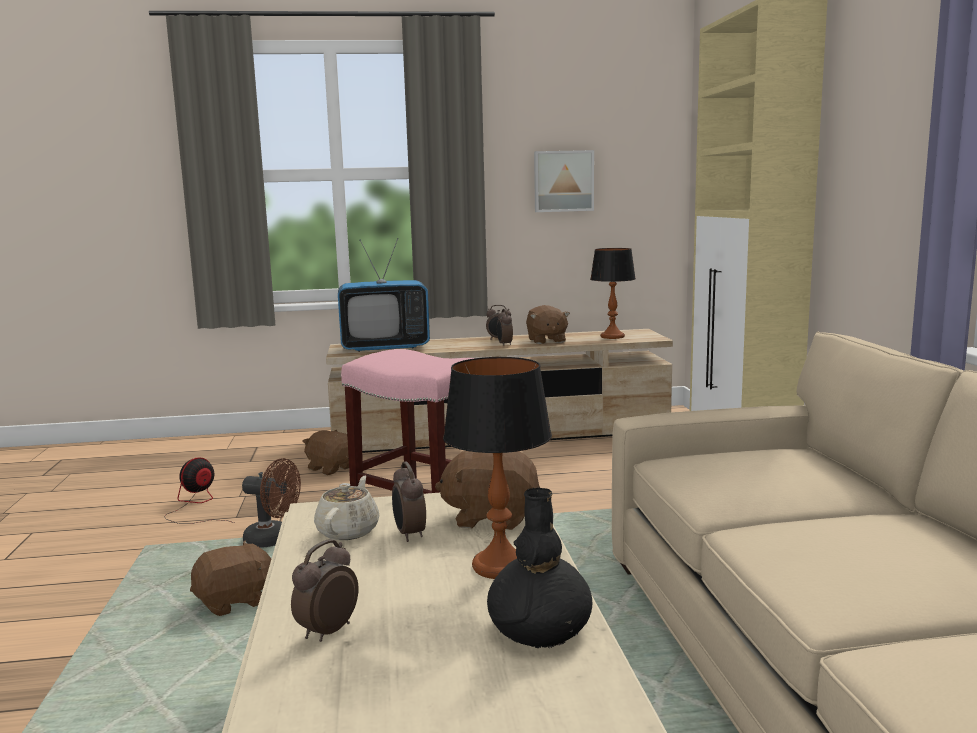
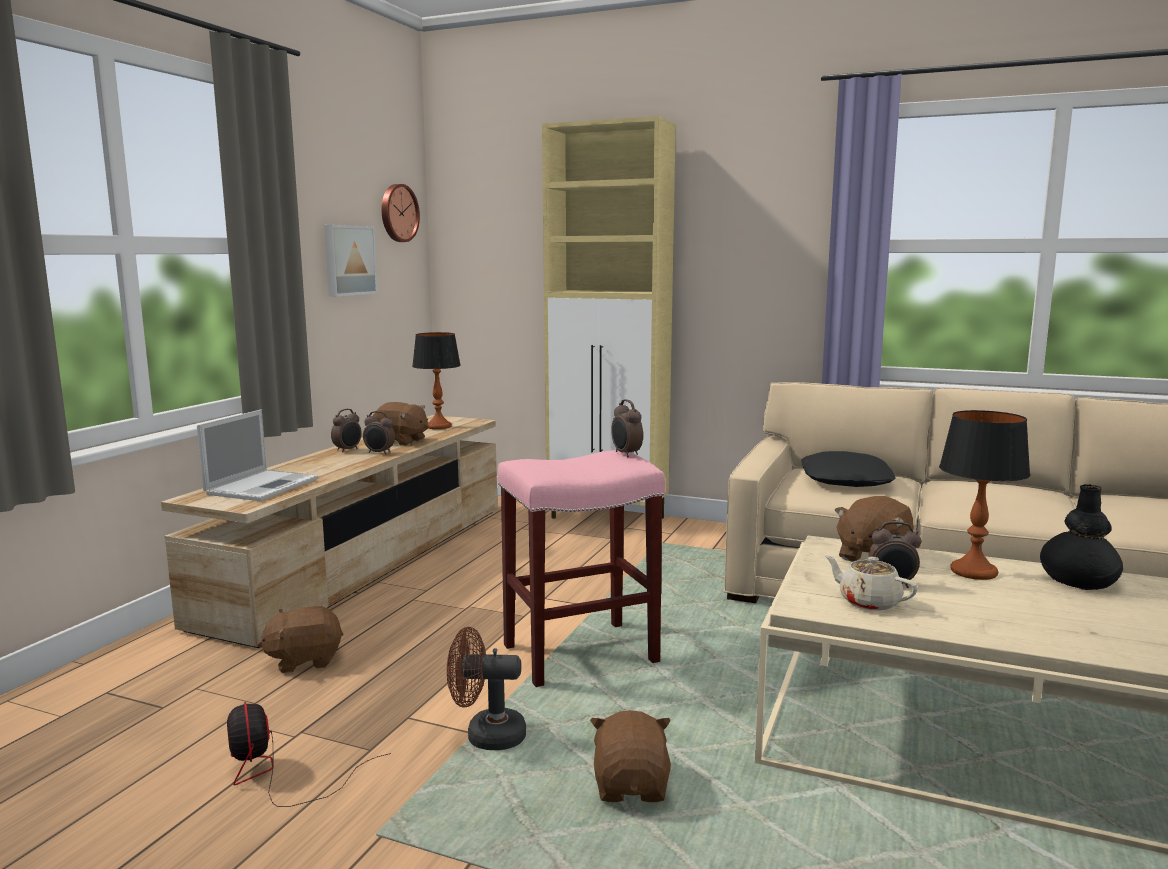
camera: 60 degrees left, 0 degrees up
(274, 540) = (486, 736): brown fan -> brown fan turned 135 degrees counterclockwise
(326, 631) = (1074, 636): alarm clock -> alarm clock (626, 454)
(385, 347) = (263, 486): television -> laptop
(639, 135) = (398, 213): none -> wall clock
(770, 469) = (846, 480): none -> black pillow

